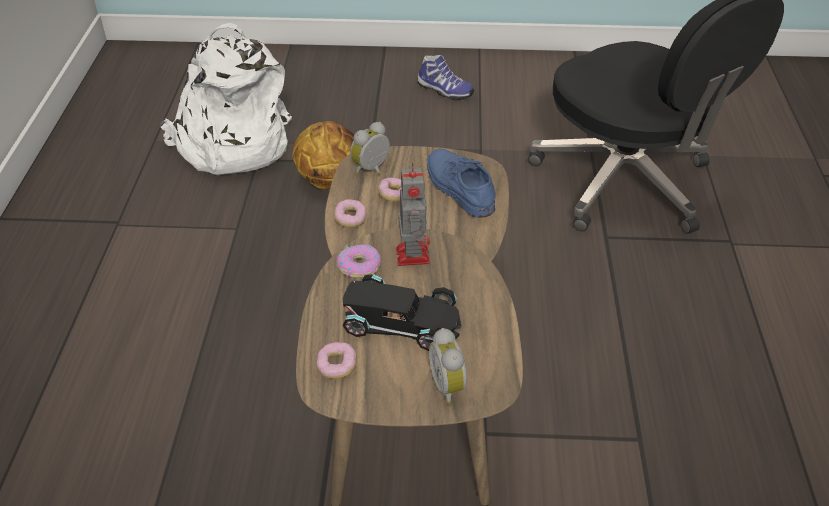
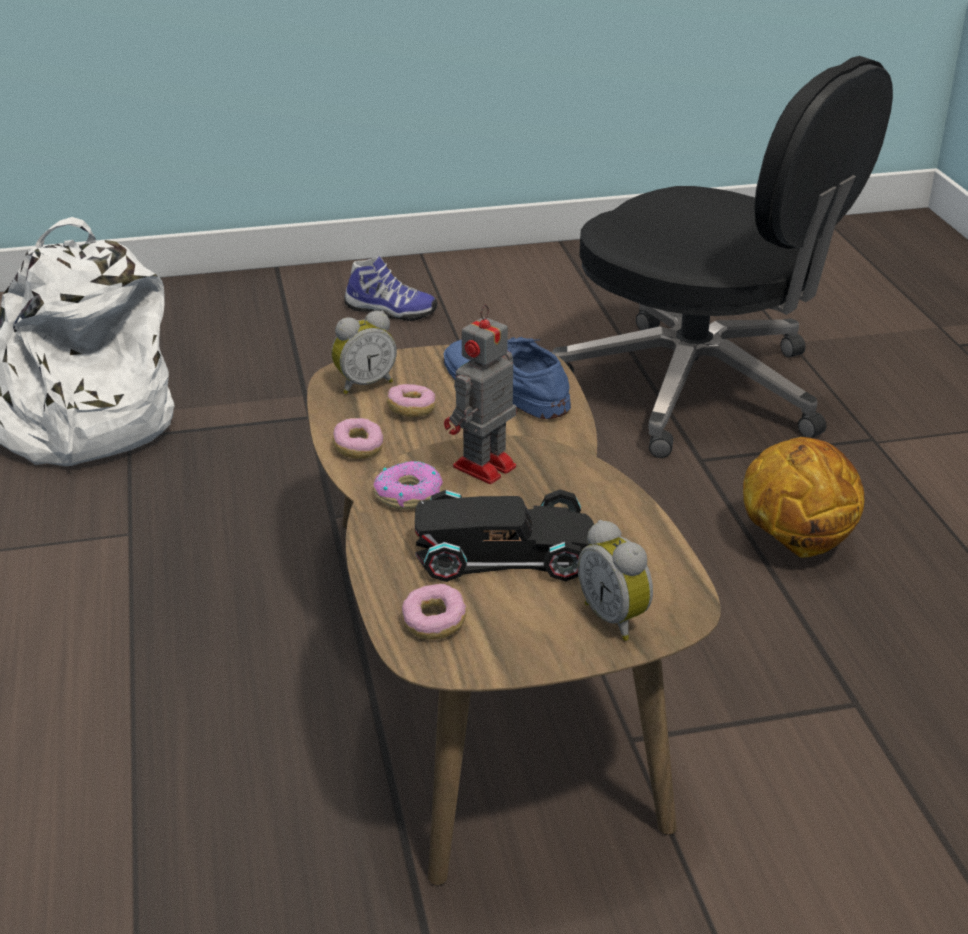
camera: 15 degrees left, 10 degrees down
(330, 180) = (257, 448): basketball -> basketball (795, 542)
(372, 170) = (364, 384): alarm clock -> alarm clock turned 150 degrees counterclockwise
(412, 254) = (482, 468): toy robot -> toy robot turned 120 degrees counterclockwise

